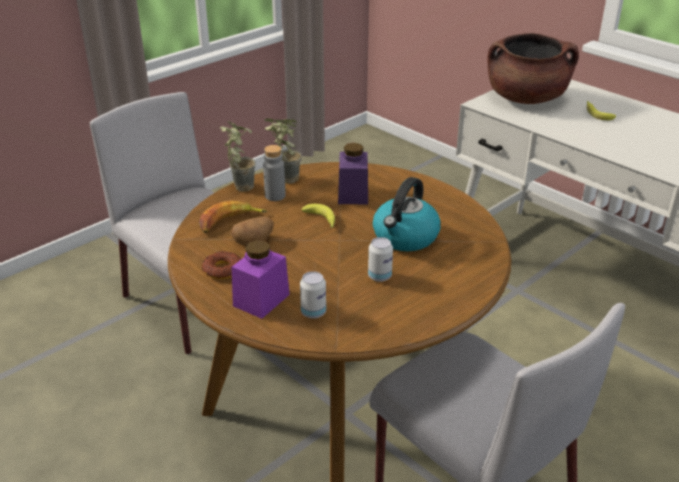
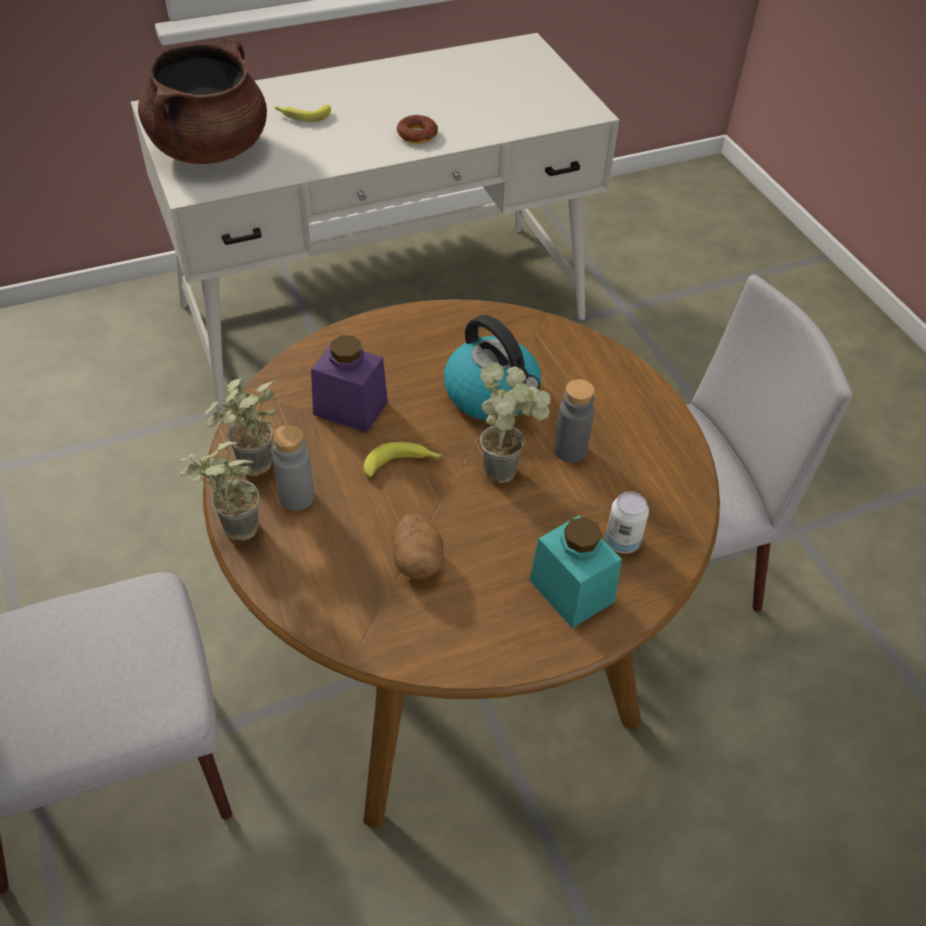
camera: 70 degrees left, 15 degrees up
(222, 270) = (474, 618): donut -> donut (417, 134)
(230, 222) = (341, 575): banana -> none
(261, 300) = (571, 591): purple jar -> turquoise jar
(346, 256) = (508, 467): none -> potted plant
(379, 276) = (570, 450): can -> grey bottle

